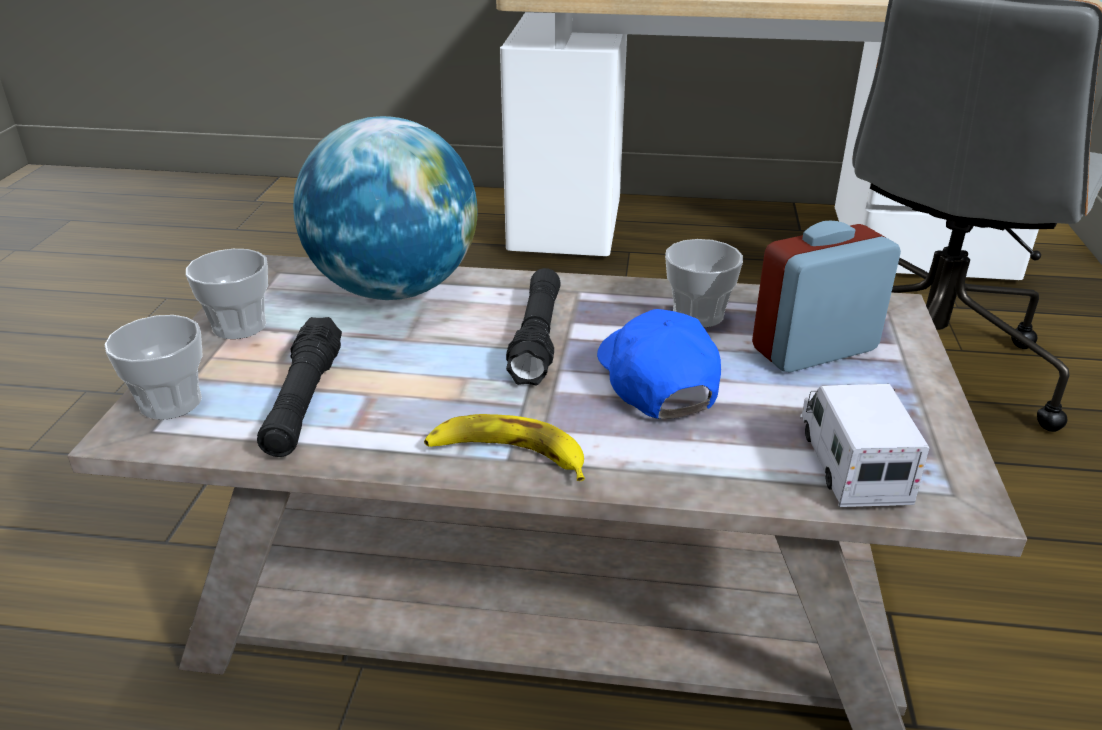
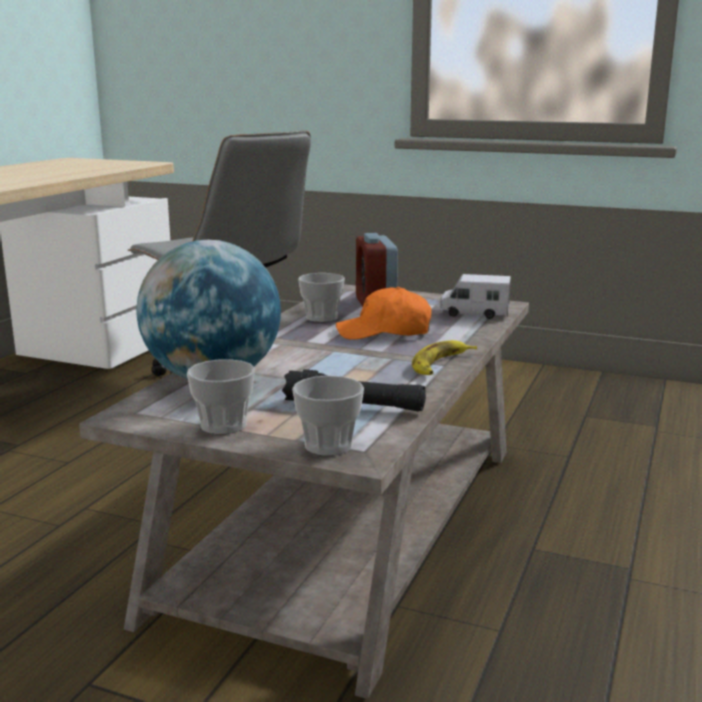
camera: 75 degrees left, 15 degrees down
(537, 338) = (320, 349): black flashlight -> none
(656, 380) = (384, 332): blue cap -> orange cap

